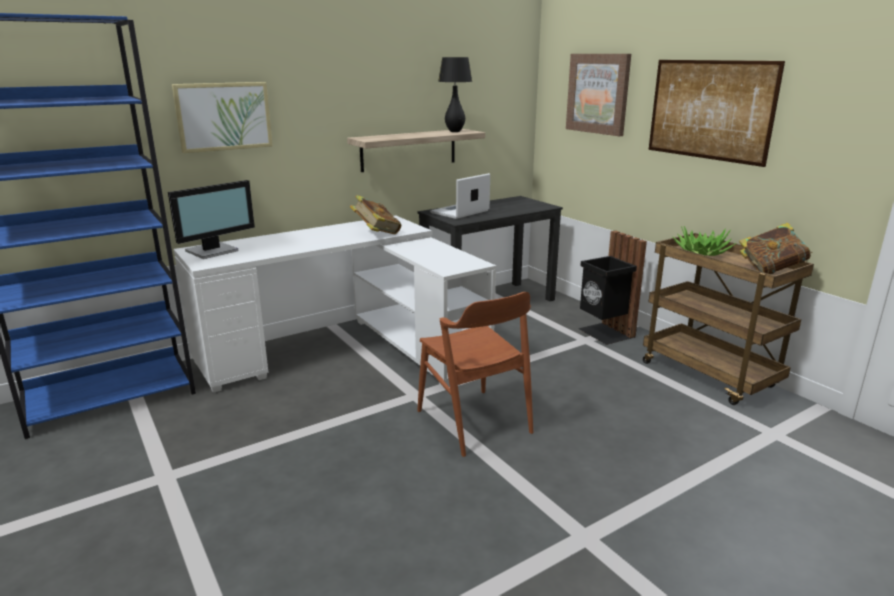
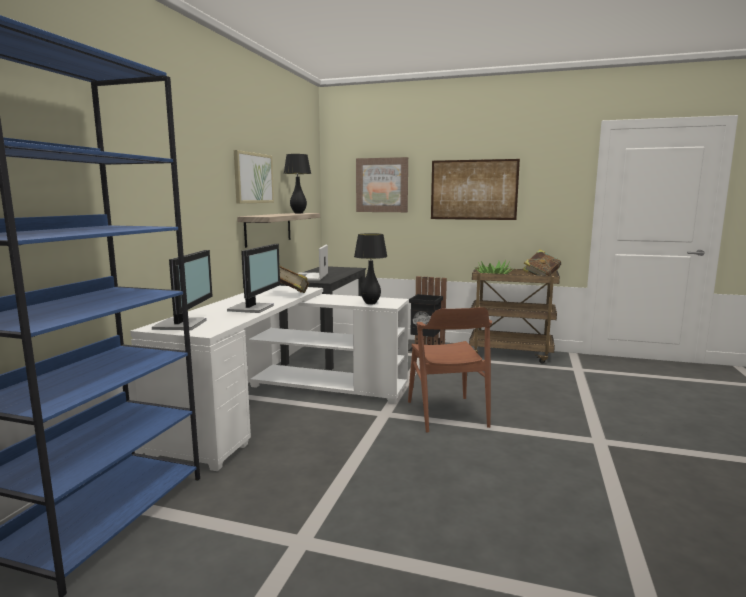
camera: 40 degrees left, 10 degrees down
(224, 116) = (162, 191): picture -> picture (253, 178)
(303, 245) = (253, 308): none -> monitor
(438, 262) = (370, 303): none -> black table lamp
(474, 421) = (447, 414): brown chair -> brown chair turned 60 degrees clockwise

